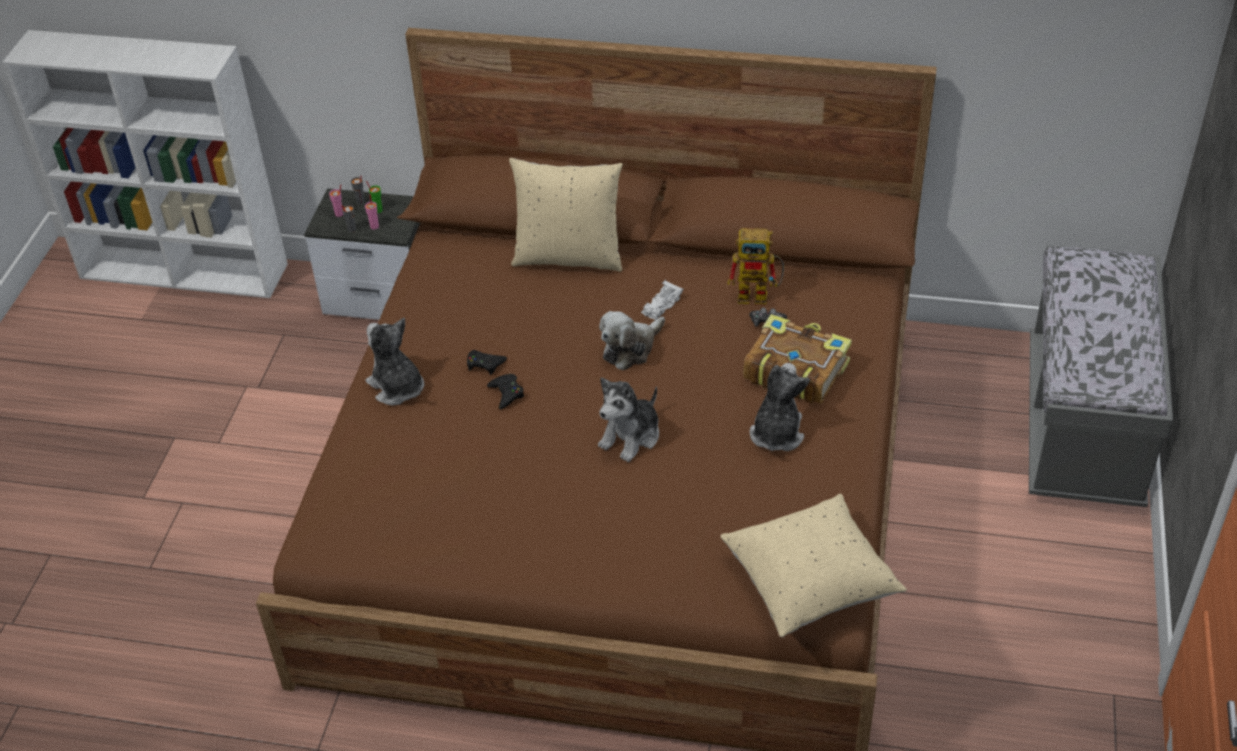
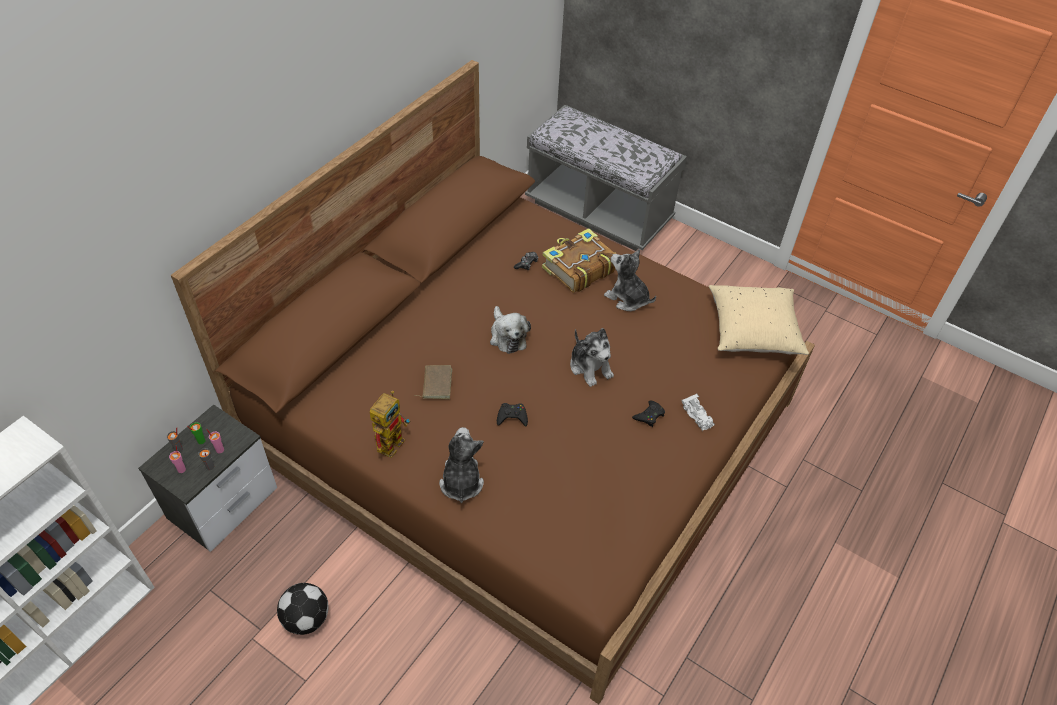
camera: 70 degrees left, 5 degrees up
(283, 414) = (307, 618): none -> football
(397, 387) = (461, 482): plush toy -> plush toy turned 105 degrees clockwise
(485, 364) = (472, 419): black game controller -> black game controller (649, 416)
(519, 318) = (435, 383): none -> brown book
(569, 256) = (388, 334): beige pillow -> none
(661, 305) = (475, 306): white toy car -> white toy car (697, 415)
(759, 295) = (498, 257): toy robot -> toy robot (392, 439)

